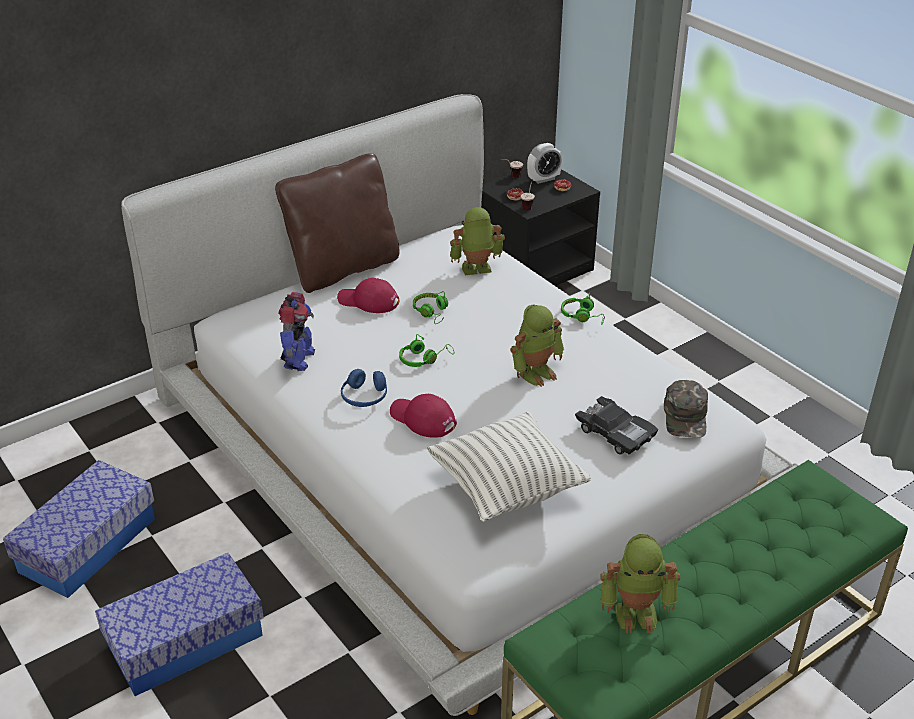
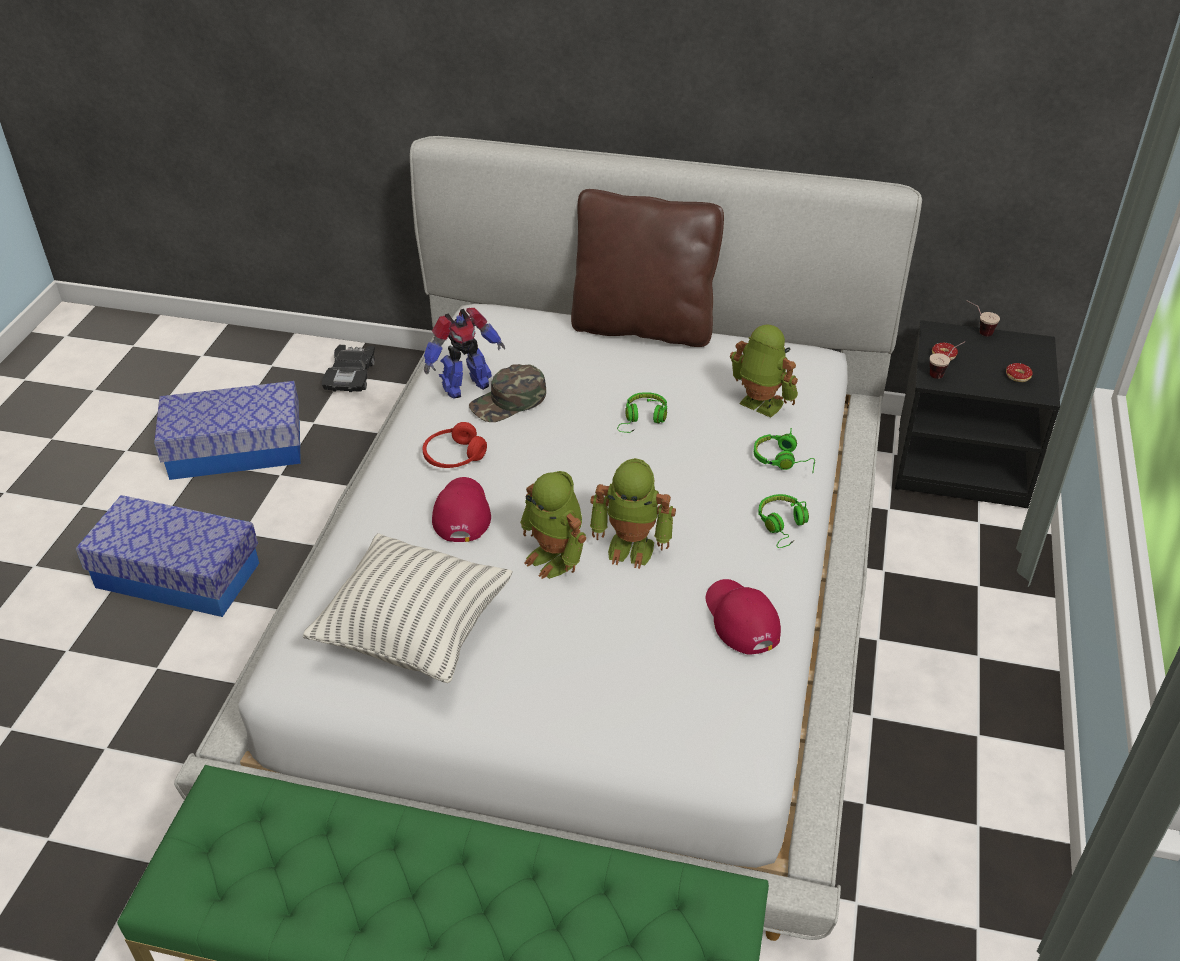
camera: 50 degrees right, 5 degrees up
(364, 397) = (454, 456): blue headphones -> red headphones
(368, 301) = (607, 371): red cap -> red cap (740, 619)
(424, 359) = (559, 458): green headphones -> green headphones (783, 460)
(543, 179) = (1013, 354): alarm clock -> none
(615, 433) = (597, 667): black toy car -> black toy car (351, 376)
(636, 612) = (322, 849): toy robot -> toy robot (555, 558)
(686, 416) = (698, 712): green cap -> green cap (509, 402)

